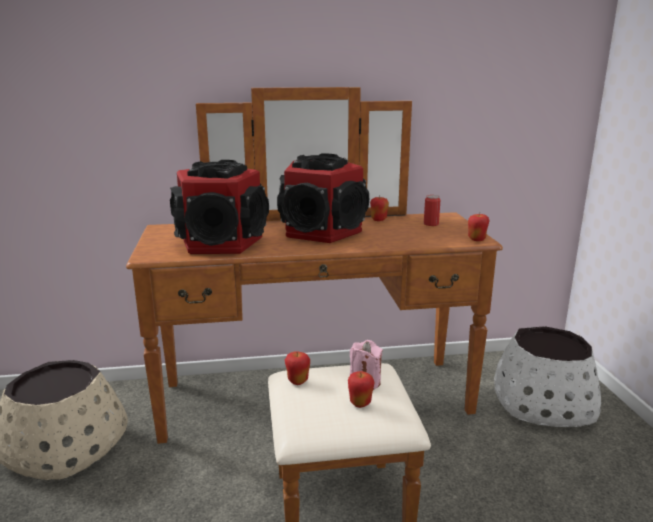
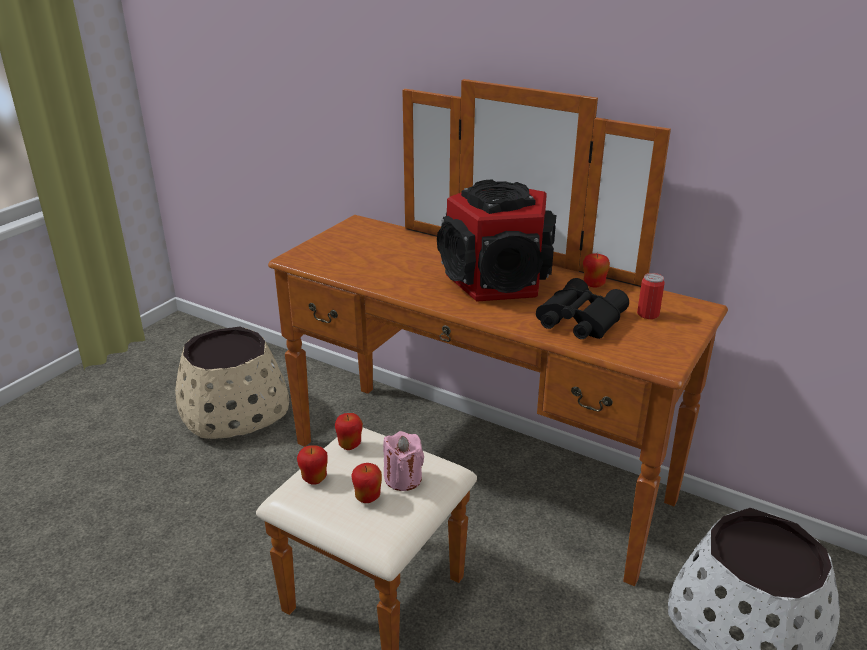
camera: 40 degrees right, 10 degrees up
(220, 242) = (376, 262): speaker -> none
(403, 235) = (577, 320): none -> black binoculars
(476, 239) = (659, 361): apple -> apple (314, 479)

